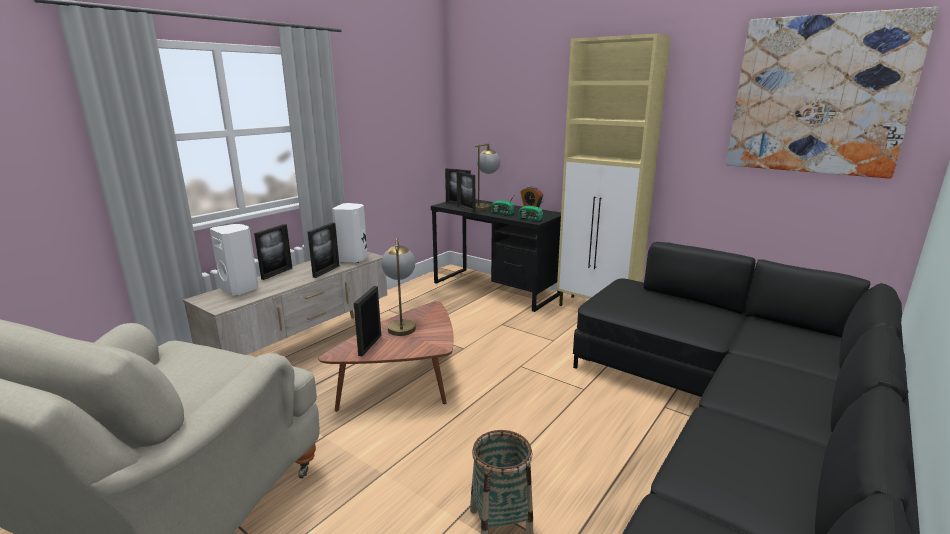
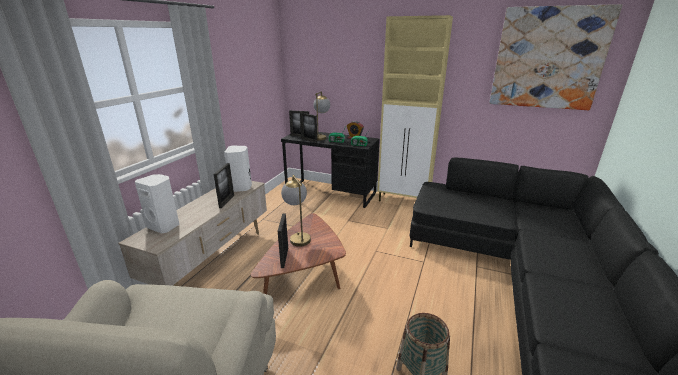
camera: 15 degrees left, 5 degrees up
(277, 273) = (187, 207): picture frame -> none

